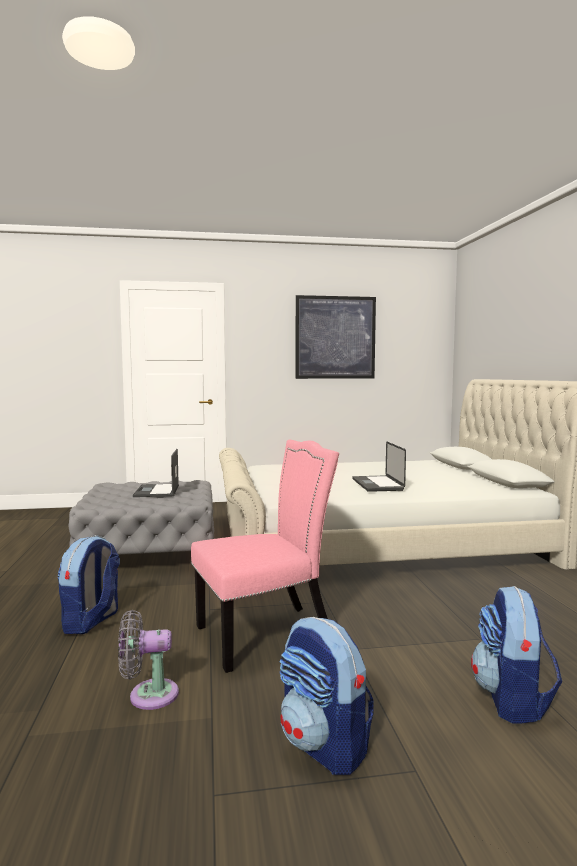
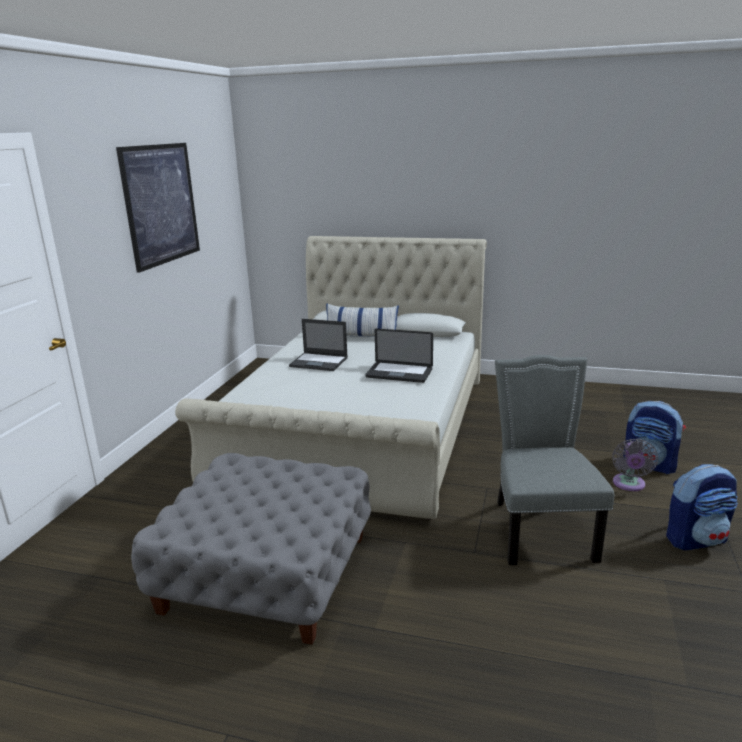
camera: 65 degrees left, 15 degrees up
(91, 622) = (471, 638): backpack -> none
(148, 695) = (630, 608): grey fan -> grey fan (629, 485)
(157, 491) = (257, 493): laptop -> laptop (319, 362)
(262, 635) = (541, 532): pink chair -> grey chair
(447, 470) = (361, 337): none -> pillow

